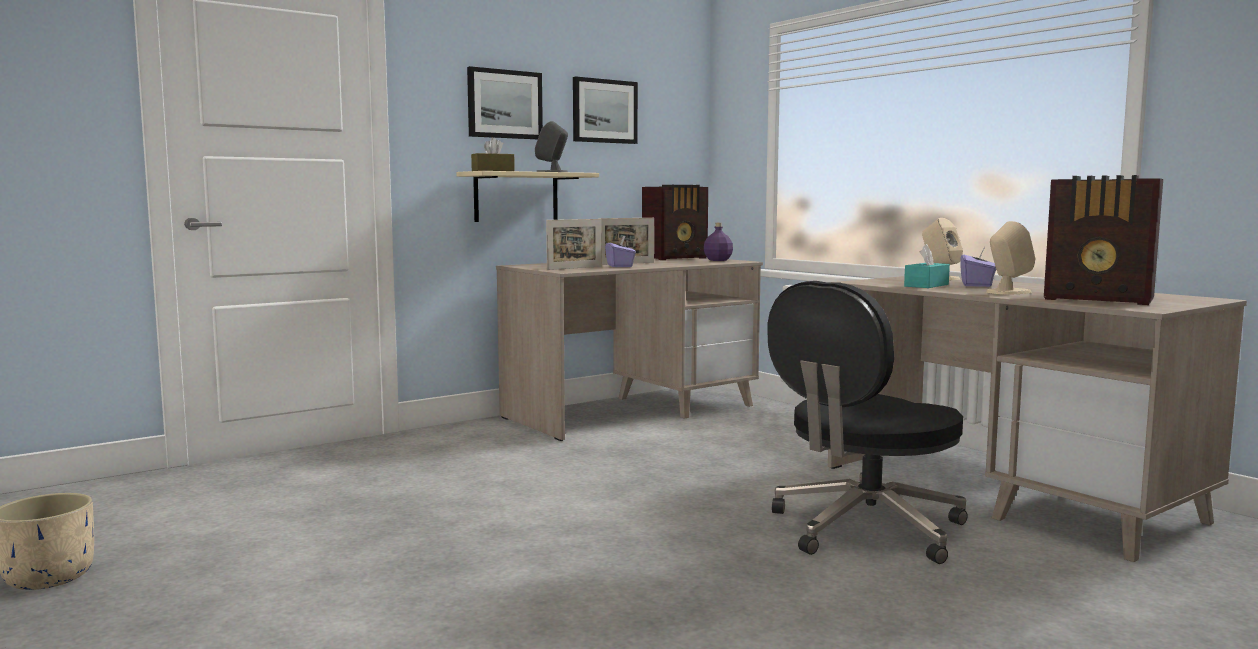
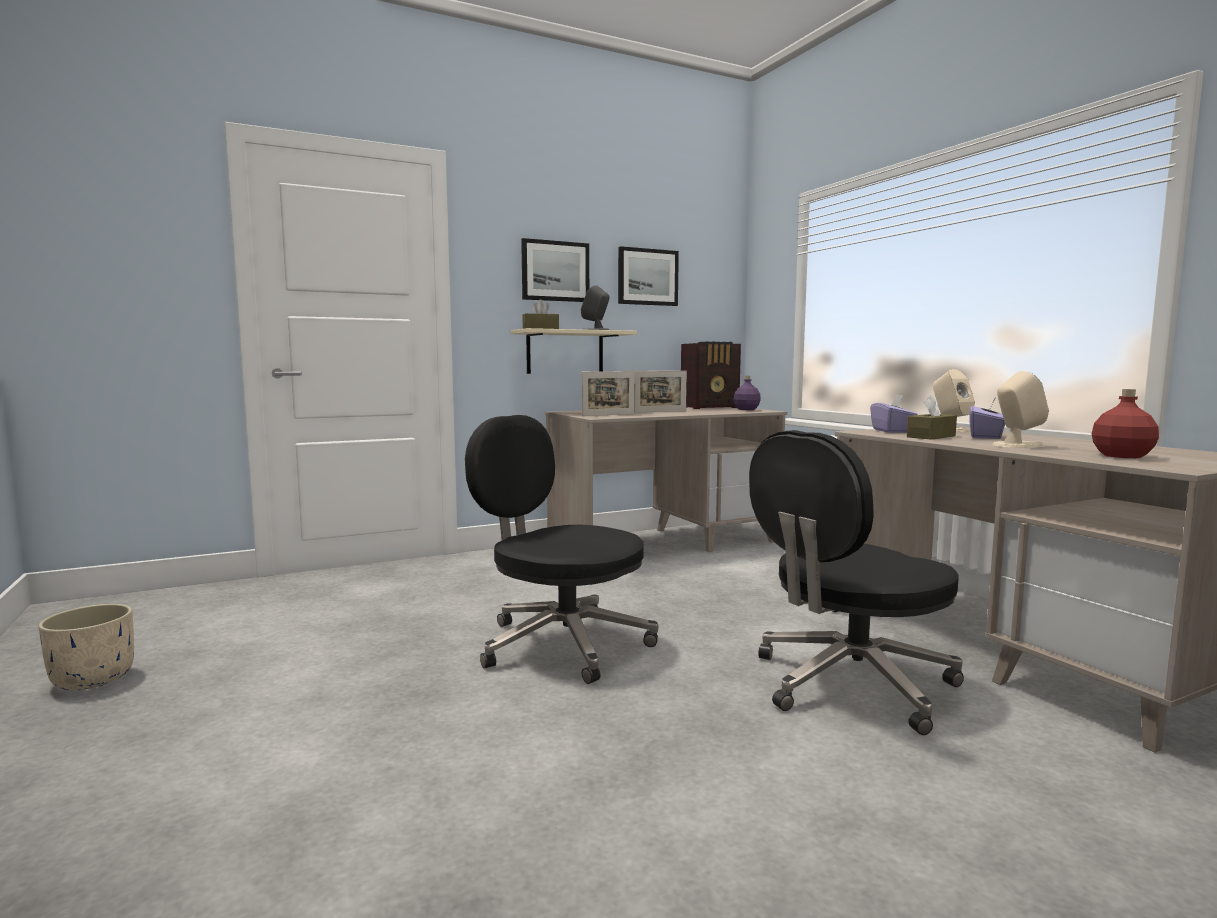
camera: 10 degrees right, 0 degrees up
(565, 513) = (561, 643): none -> black office chair
(620, 266) = (651, 413): purple tissue box -> purple tissue box (892, 431)
(926, 285) = (931, 436): turquoise tissue box -> brown tissue box
(1100, 299) = (1123, 456): radio -> red bottle

